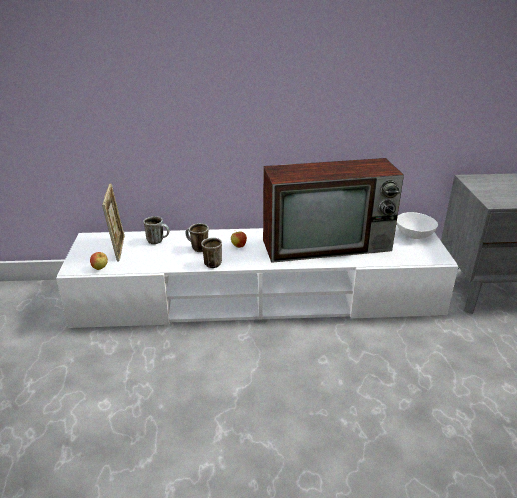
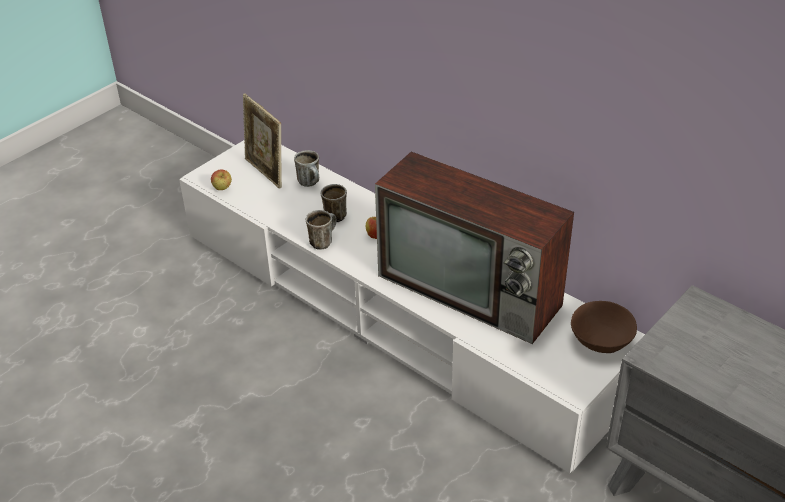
camera: 45 degrees right, 10 degrees up
(118, 248) = (266, 172): picture frame -> picture frame turned 105 degrees clockwise
(414, 235) = (600, 340): white bowl -> brown bowl

